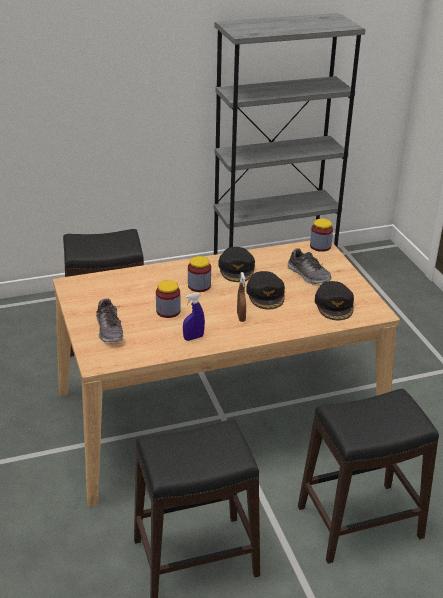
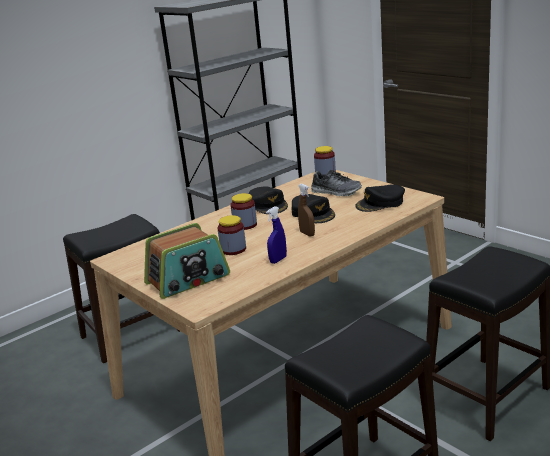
camera: 20 degrees left, 10 degrees down
(110, 330) = (188, 279): shoe -> radio
(334, 305) = (380, 203): black cap -> black cap turned 90 degrees clockwise

